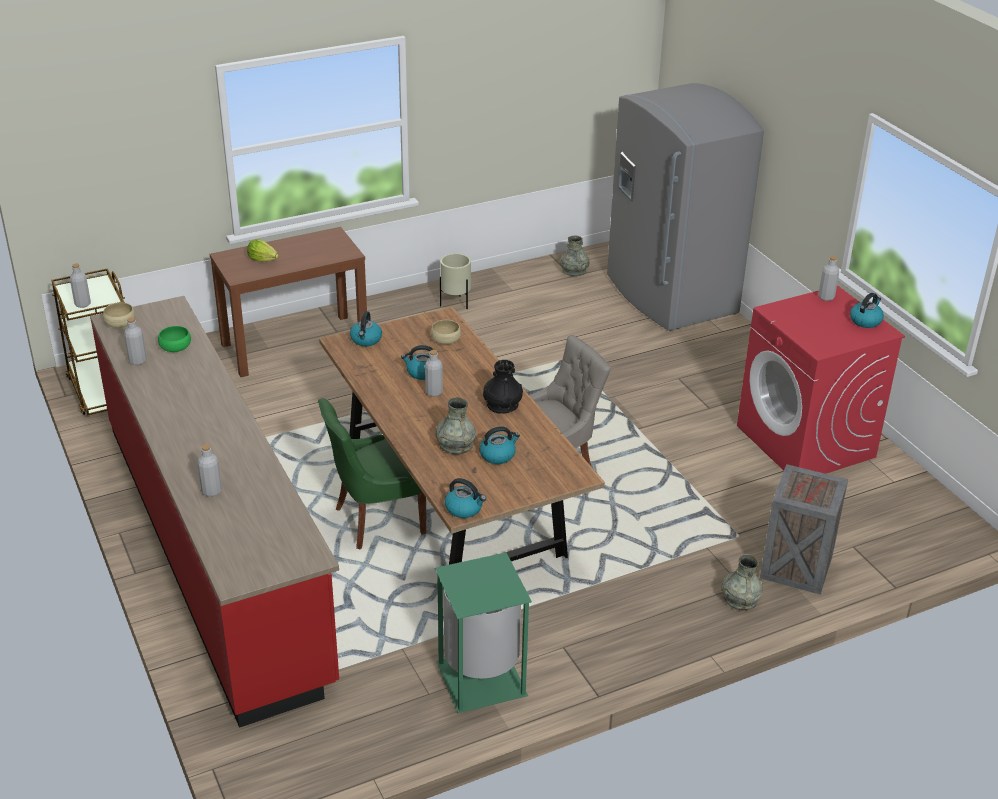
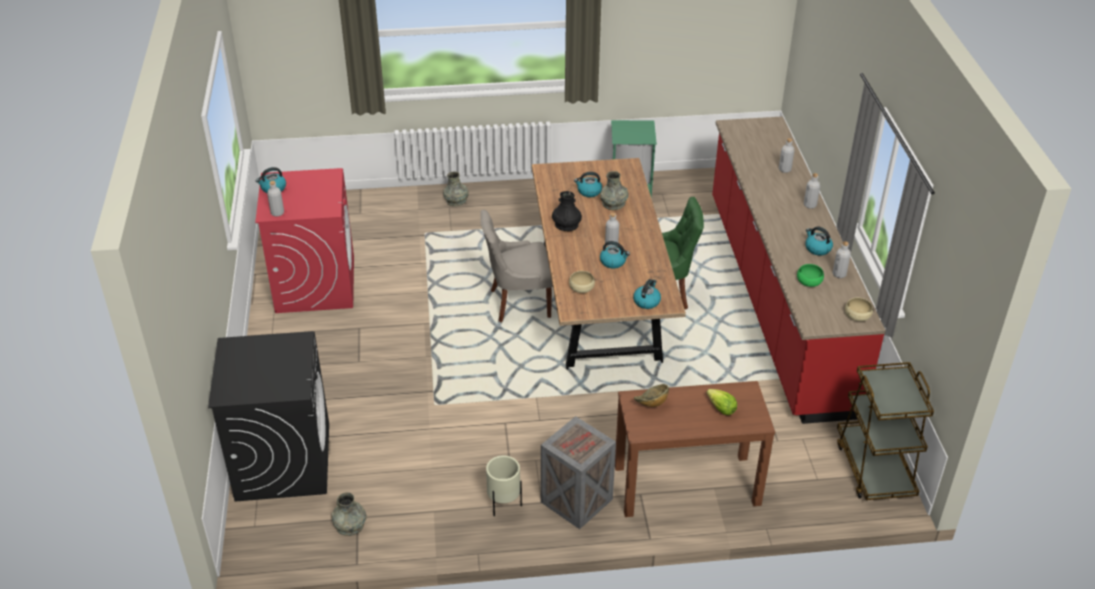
camera: 160 degrees left, 5 degrees up
(82, 304) = (897, 382): grey bottle -> grey bottle (810, 205)
(330, 252) = (651, 404): none -> bowl
(464, 508) = (626, 165): kettle -> kettle (817, 248)
(669, 296) = (283, 461): grey fridge -> black washing machine
(797, 566) = (405, 209): crate -> crate (575, 501)

